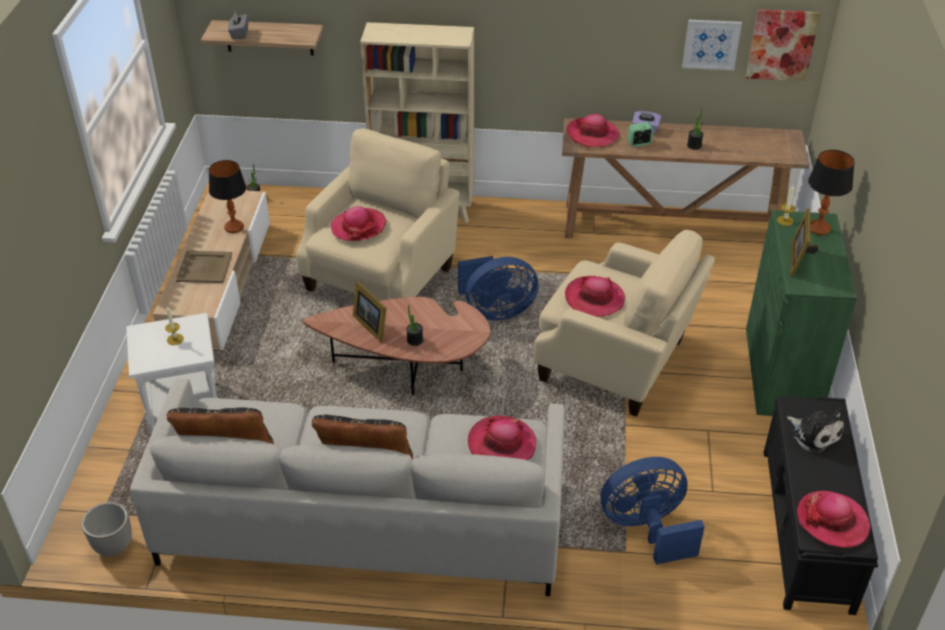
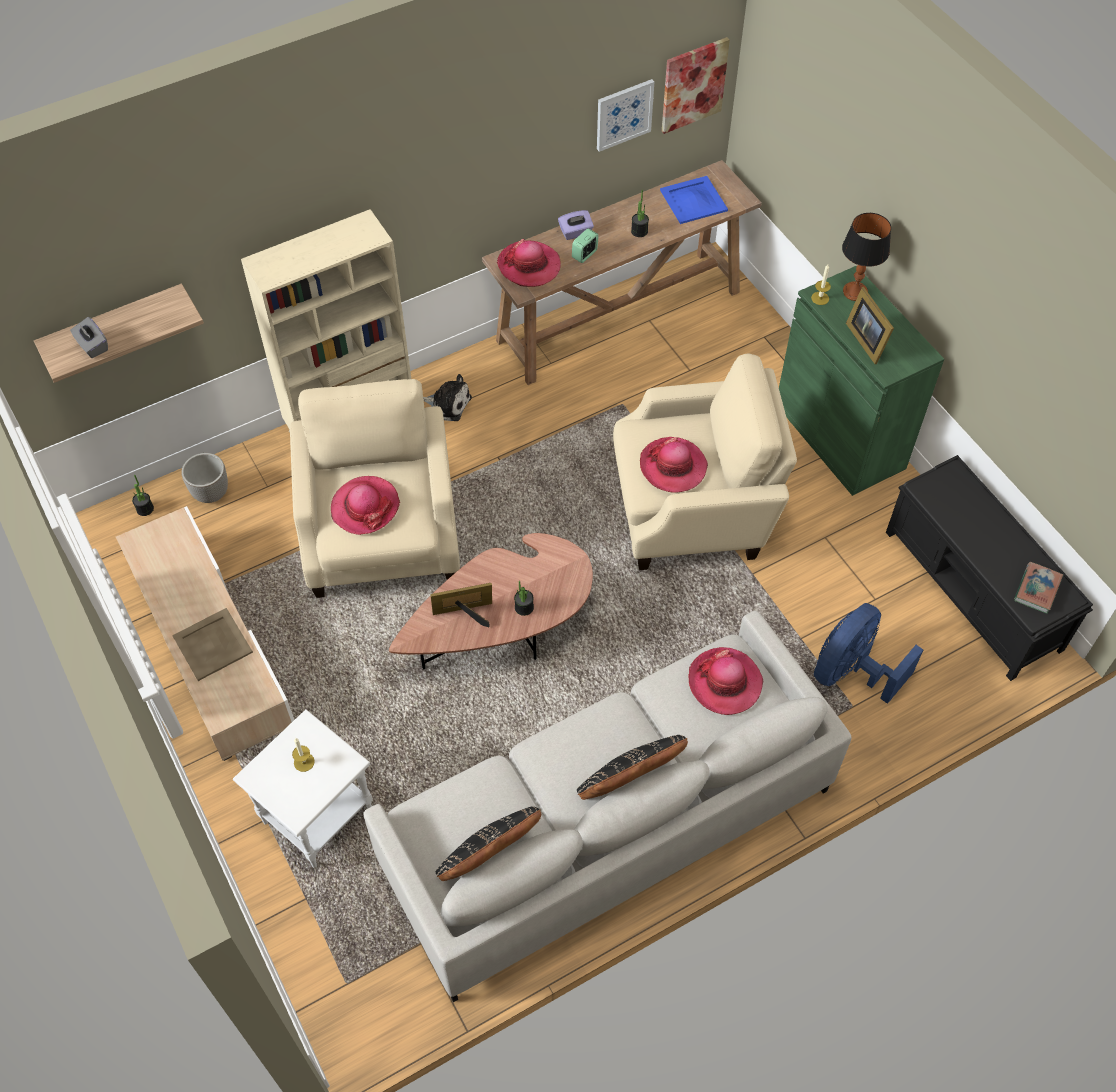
camera: 35 degrees left, 15 degrees up
(113, 546) = (392, 1012): planter -> planter (211, 494)
(234, 227) = (196, 573): table lamp -> none
(372, 325) = (465, 614): picture frame -> picture frame turned 150 degrees clockwise
(496, 311) = (533, 513): blue fan -> none
(755, 144) = (694, 200): none -> blue tray
(814, 434) = (961, 509): plush toy -> plush toy (448, 404)
(832, 521) = (1037, 589): hat -> book

